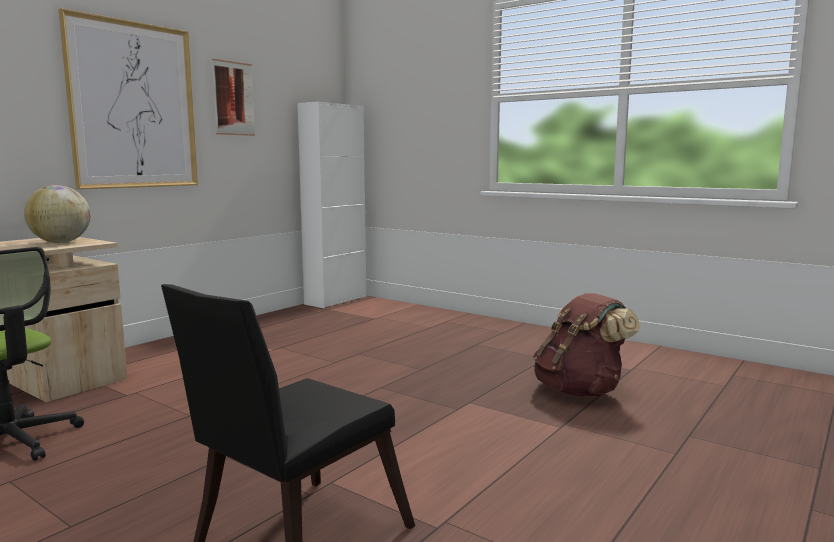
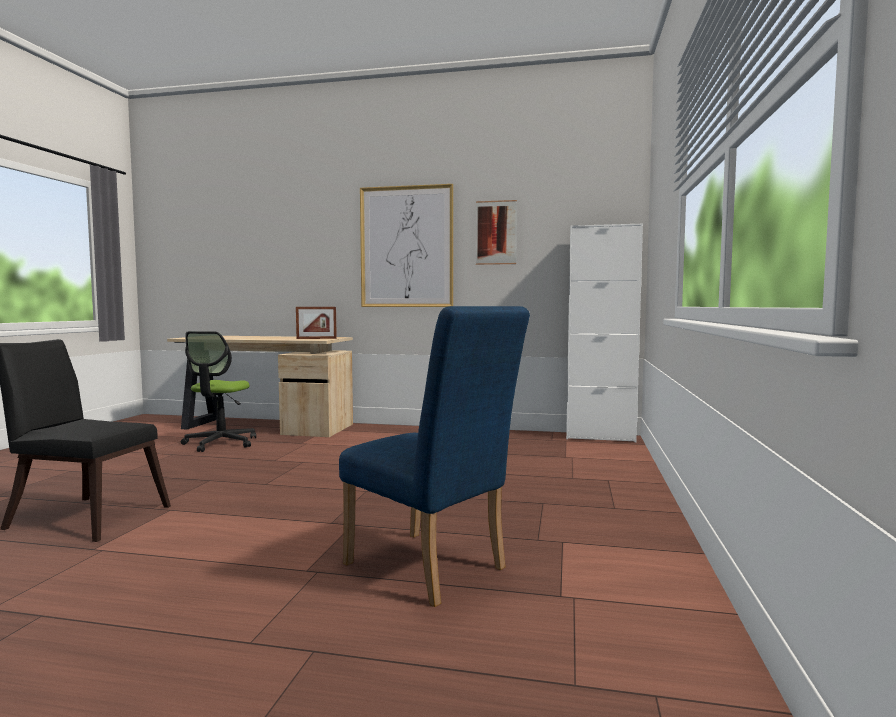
camera: 65 degrees right, 5 degrees down
(61, 242) = (316, 338): globe -> picture frame
(580, 391) = (432, 570): brown backpack -> blue chair

